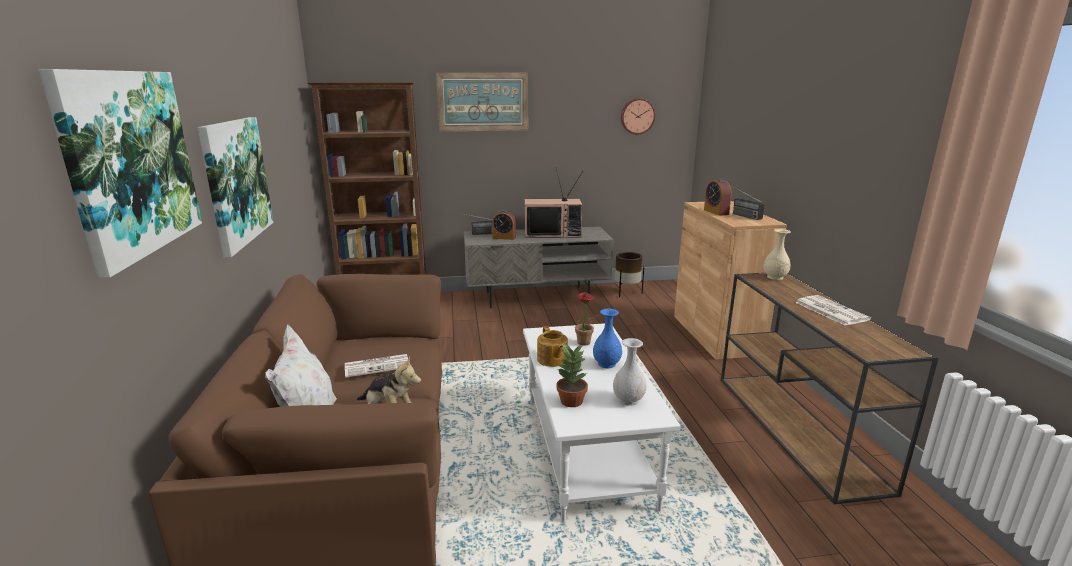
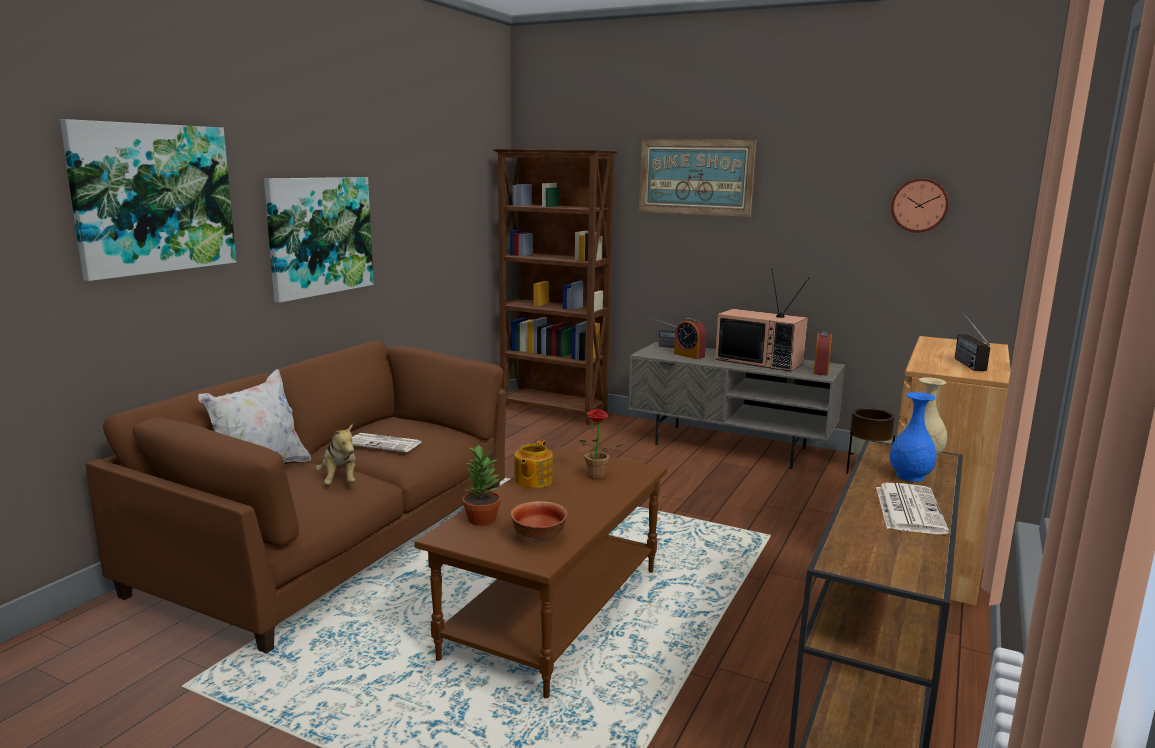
camera: 35 degrees right, 5 degrees down
(584, 450) = (553, 611): white coffee table -> brown coffee table
(606, 364) = (581, 501): blue vase -> blue vase (909, 476)
(628, 400) = (540, 538): white vase -> bowl
(716, 212) = (932, 352): alarm clock -> alarm clock (821, 371)

